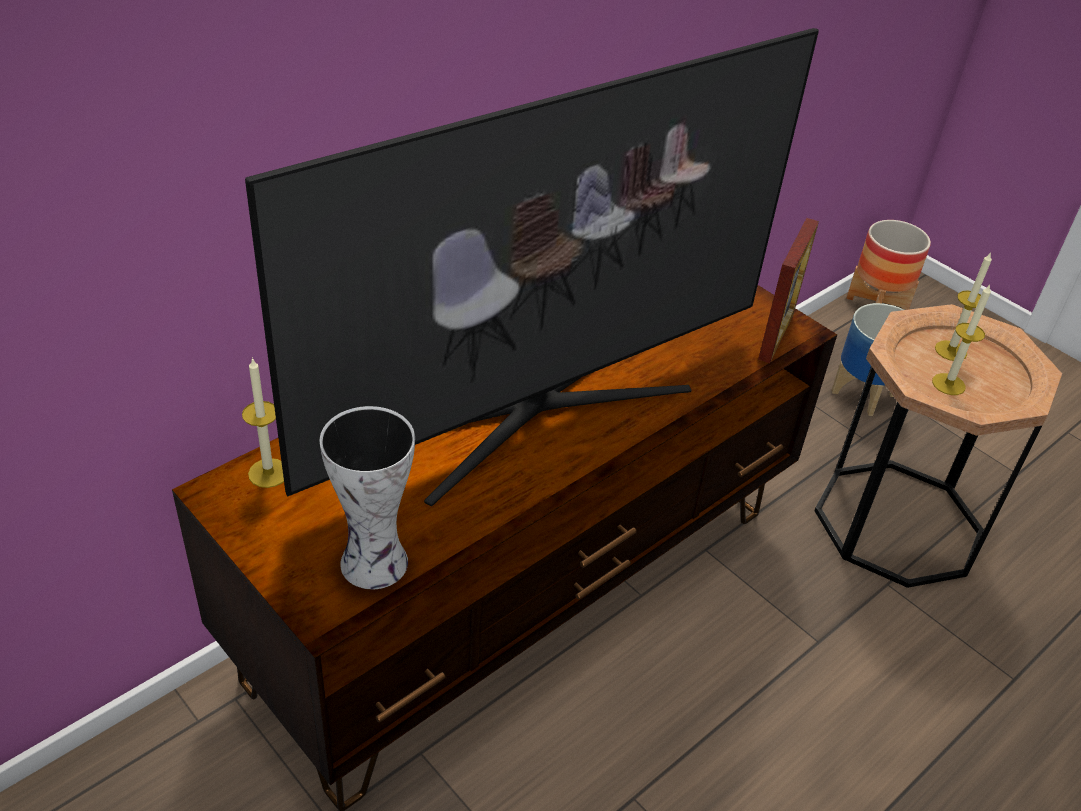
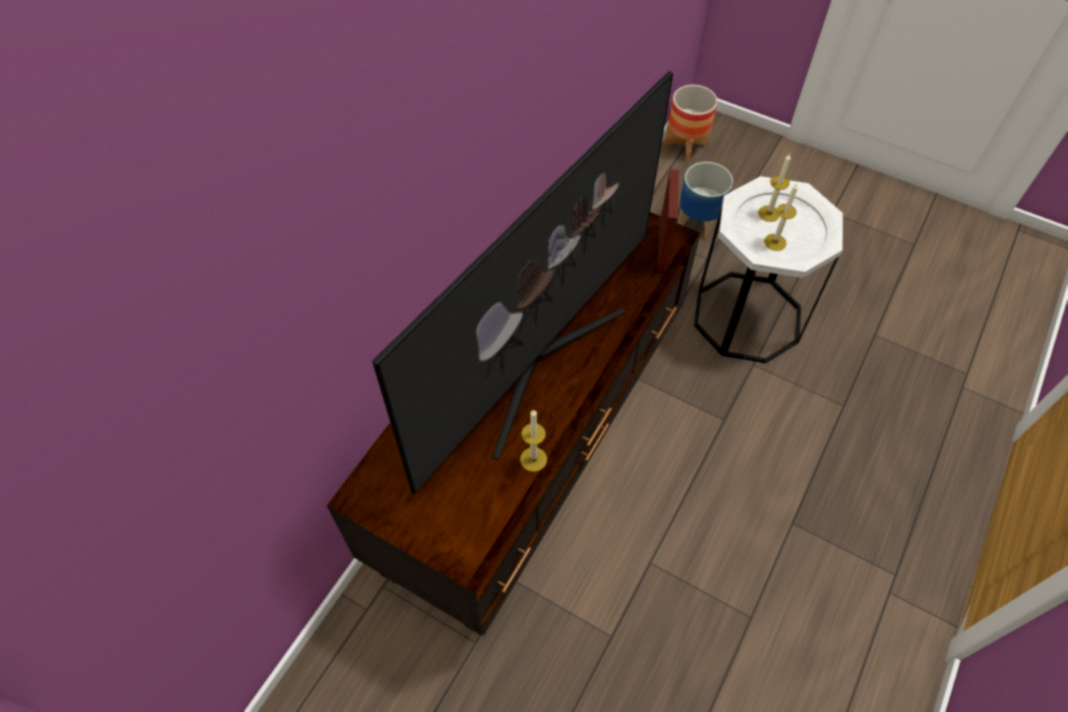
camera: 15 degrees left, 15 degrees up
(268, 473) = (383, 471): candle -> candle (533, 459)
(374, 565) = (482, 515): vase -> none
(898, 522) = (747, 317): brown side table -> white side table

